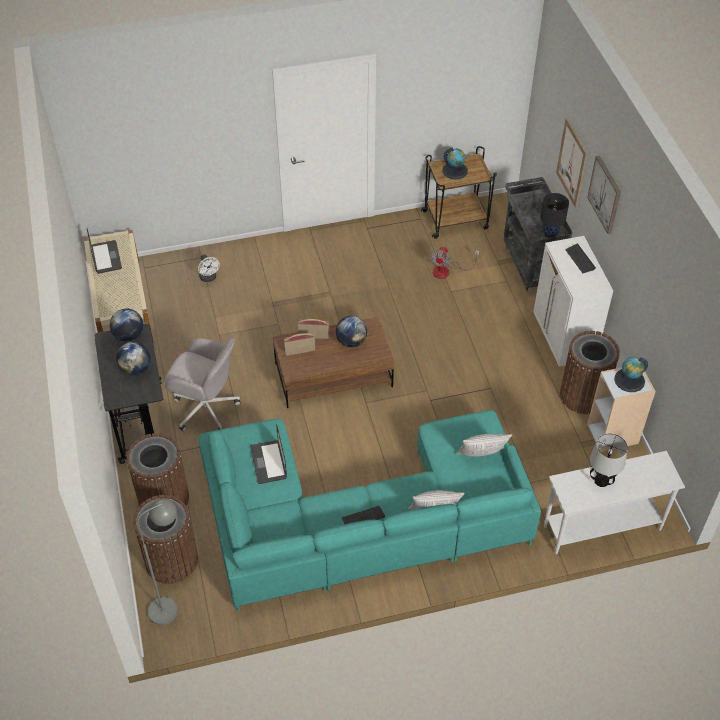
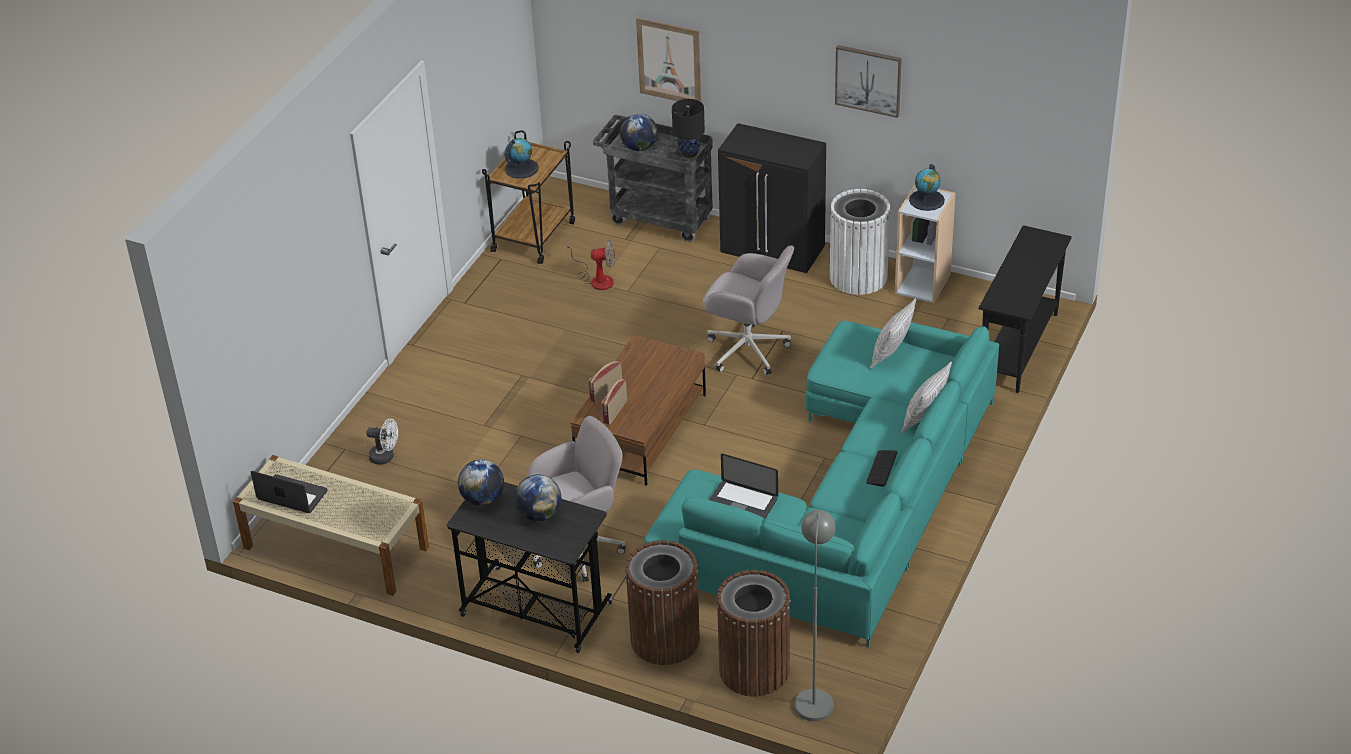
camera: 50 degrees left, 10 degrees down
(351, 341) = (645, 369): globe -> globe (639, 148)
(447, 271) = (596, 279): fan -> fan turned 60 degrees counterclockwise
(454, 383) = (748, 351): none -> grey office chair
(564, 335) = (773, 249): white cabinet -> black cabinet
(580, 259) = (765, 140): keyboard -> none
(583, 395) = (858, 277): brown trash can -> white trash can
(602, 481) = (1017, 279): table lamp -> none
(602, 529) = (1019, 349): white console table -> black console table
(605, 194) = (757, 52): picture -> picture (868, 80)

